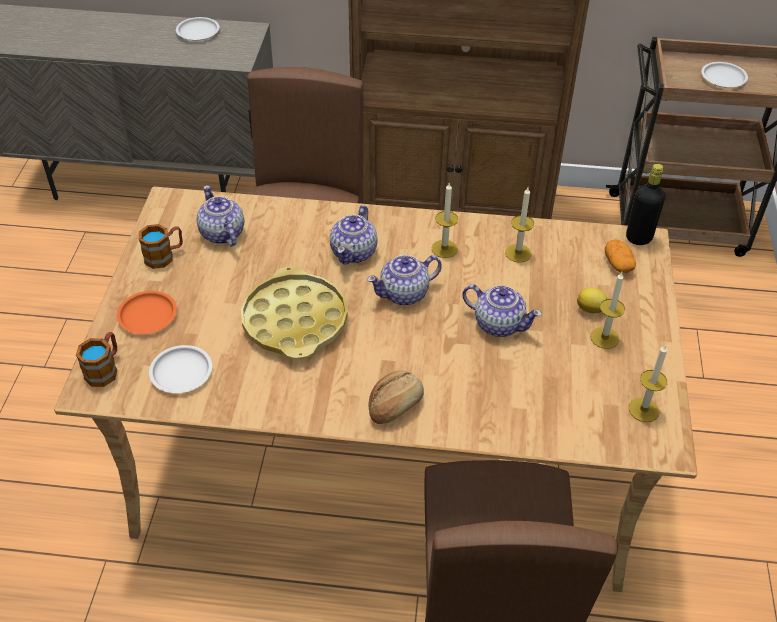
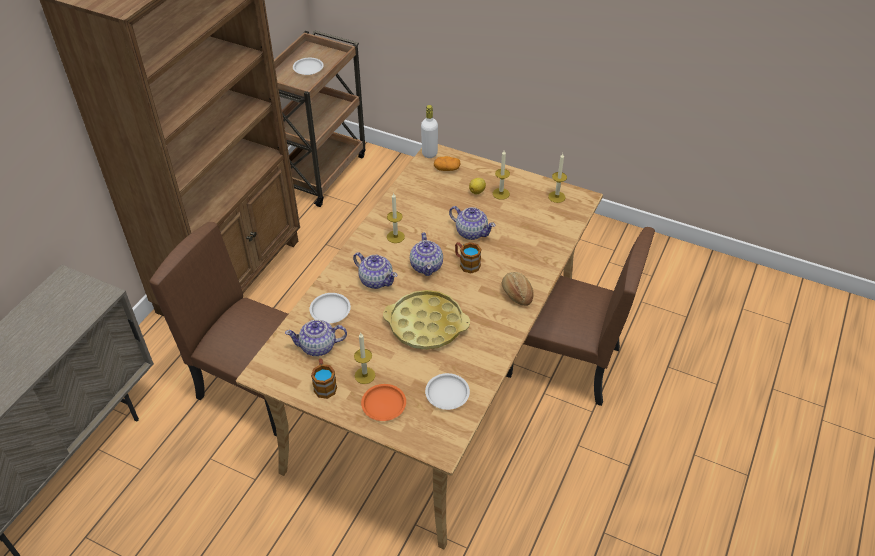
camera: 70 degrees left, 0 degrees up
(105, 369) = (426, 437): mug -> mug (466, 263)
(198, 32) = (37, 313): white plate -> white plate (330, 310)
(498, 323) = (471, 232): teapot -> teapot turned 75 degrees clockwise
(518, 253) = (416, 206): candle -> candle (365, 375)
(638, 238) = (429, 153): black bottle -> white bottle

